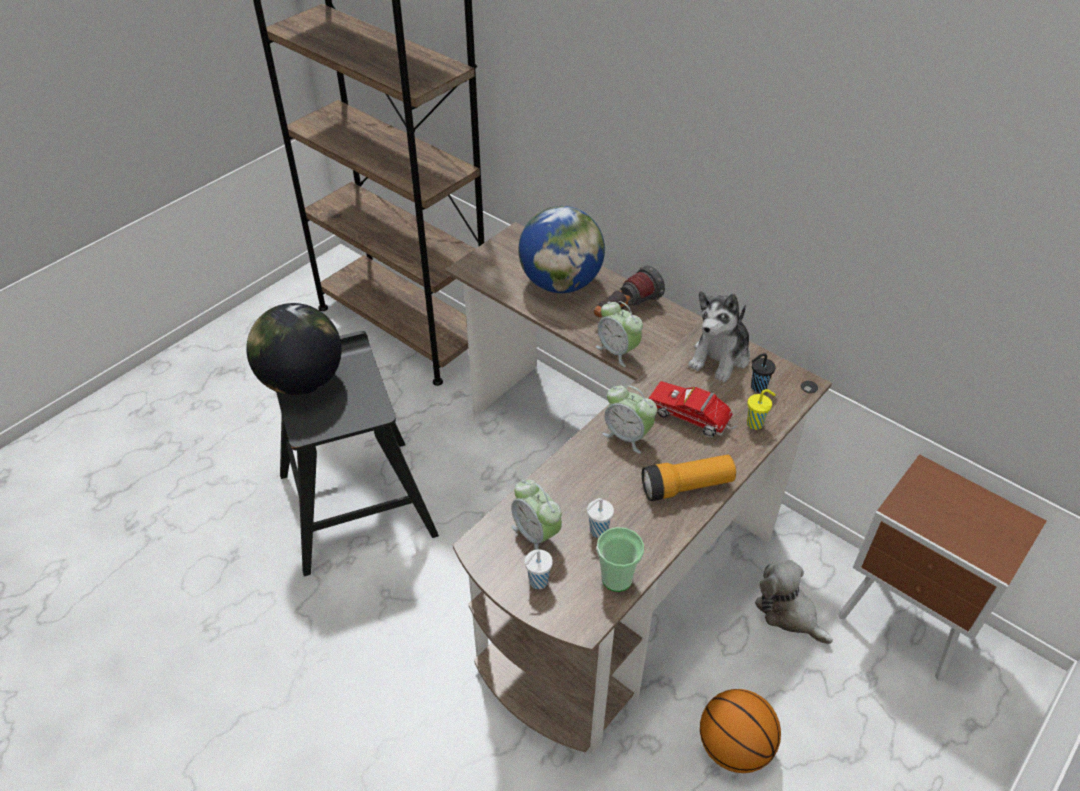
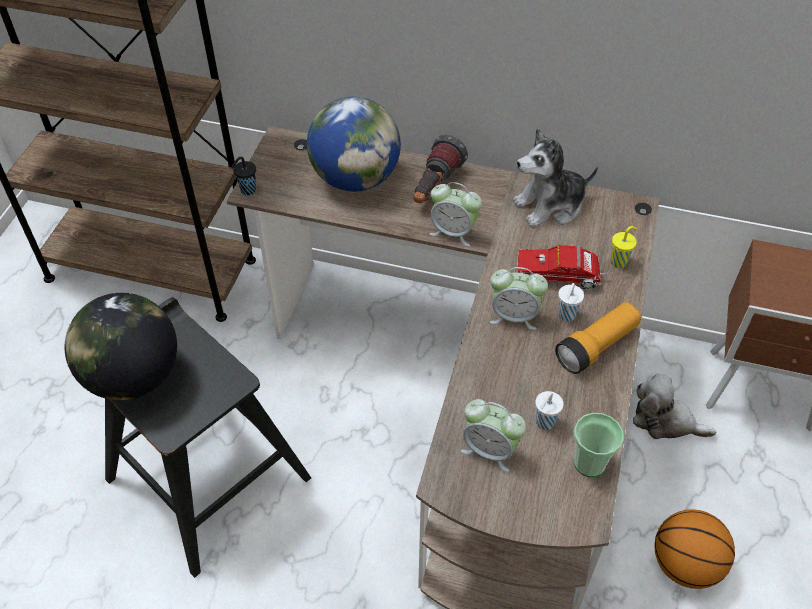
camera: 25 degrees left, 5 degrees up
(537, 582) = (520, 498): white cup -> white cup (566, 316)
(720, 357) = (550, 206): plush toy -> plush toy turned 60 degrees clockwise
(757, 387) = (600, 225): black cup -> black cup (247, 190)

